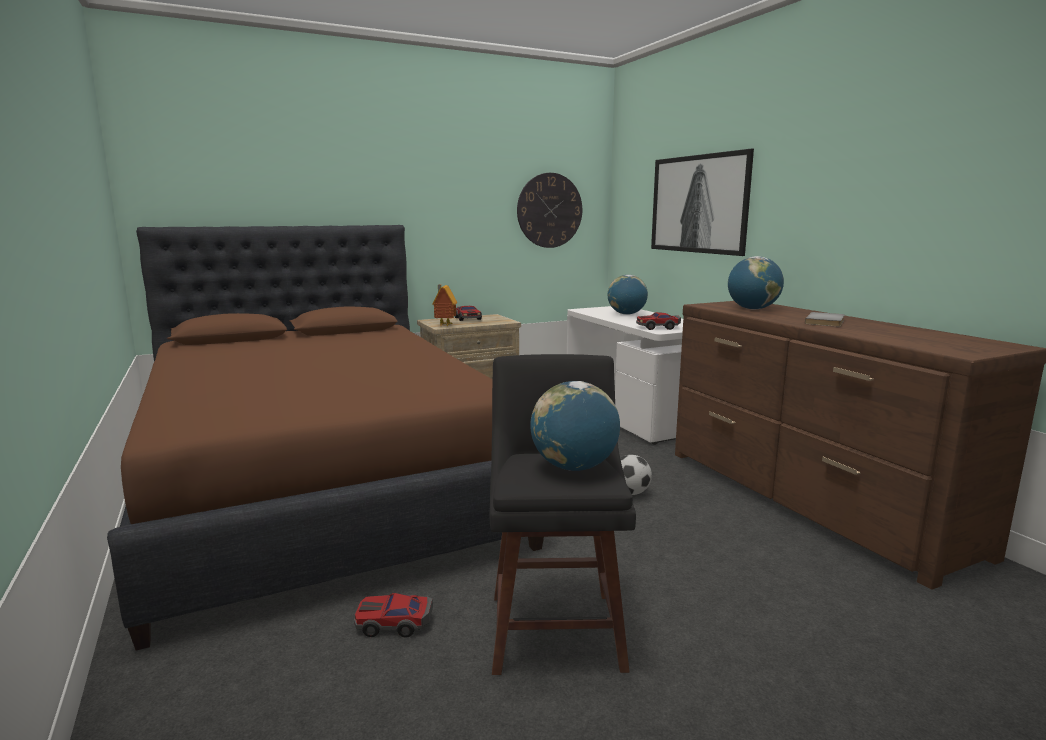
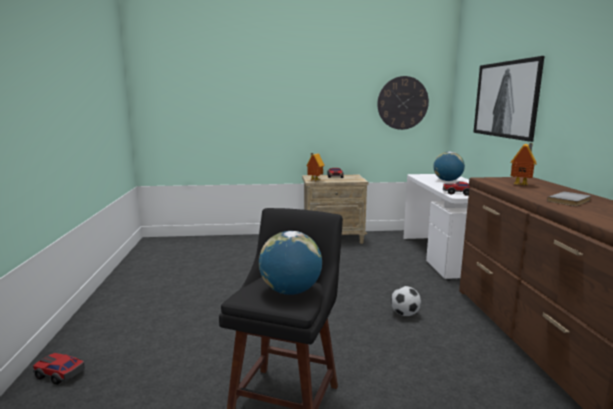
camera: 20 degrees right, 0 degrees up
(323, 484) = (212, 276): brown bed -> none
(394, 623) = (192, 373): toy car -> toy car (60, 373)
(752, 309) = (521, 185): globe -> toy house

